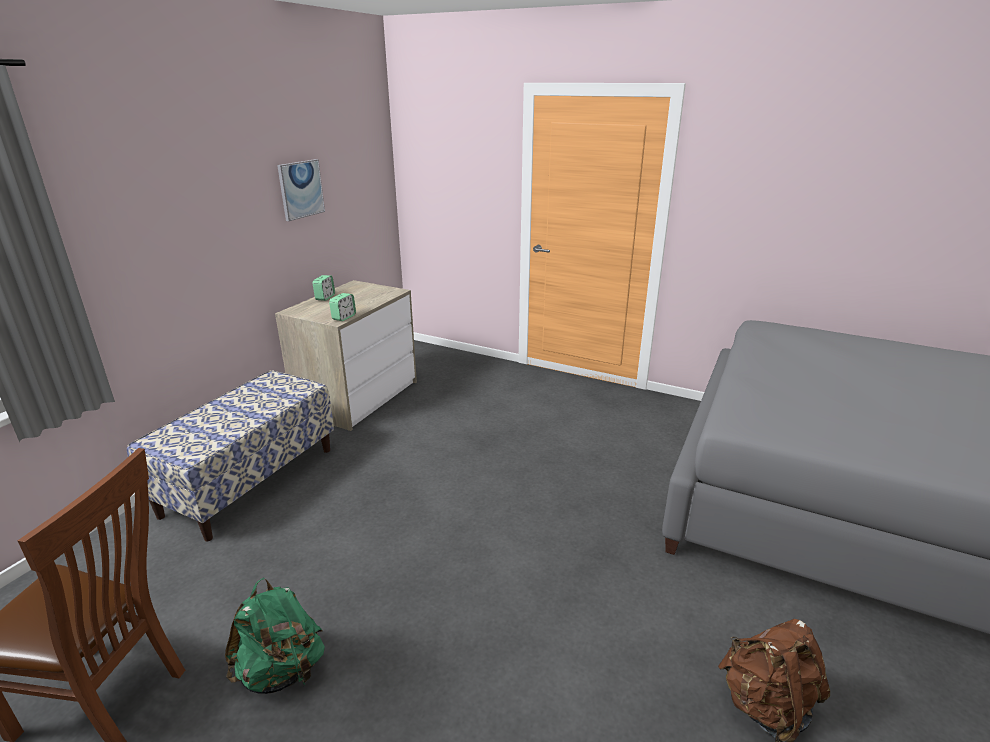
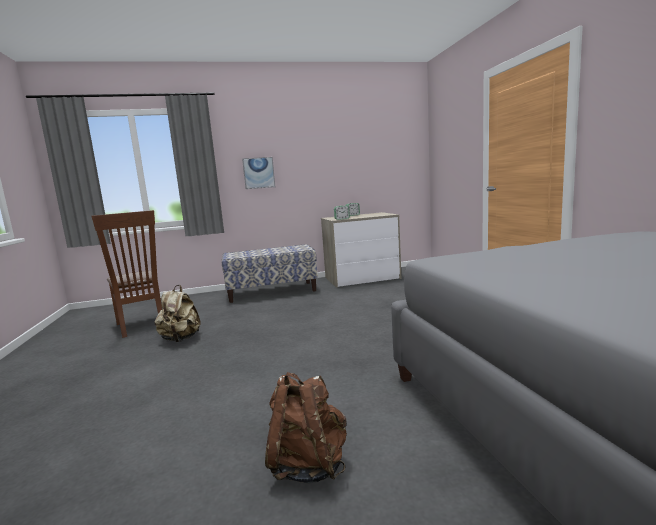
camera: 50 degrees right, 15 degrees down
(282, 671) = (181, 339): green backpack -> beige backpack
(301, 189) = (349, 155): picture -> picture (258, 173)

